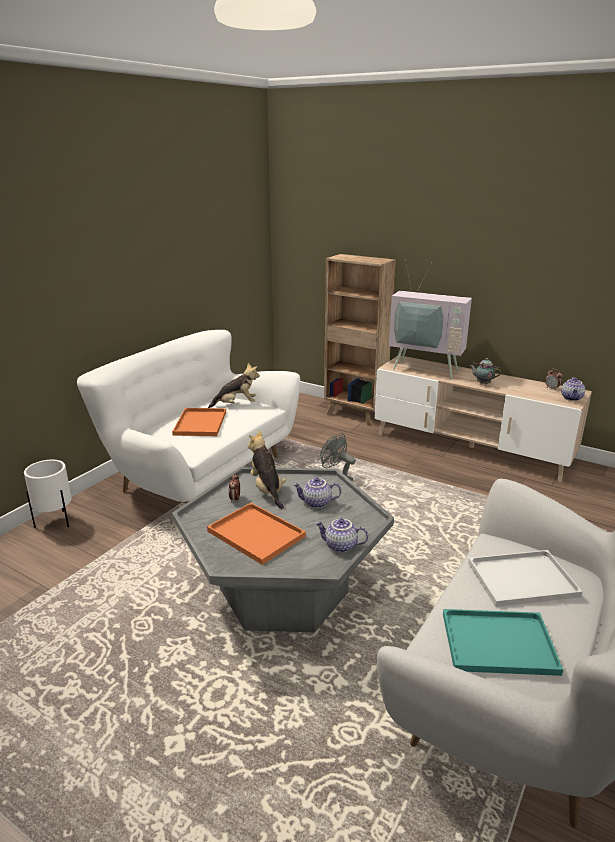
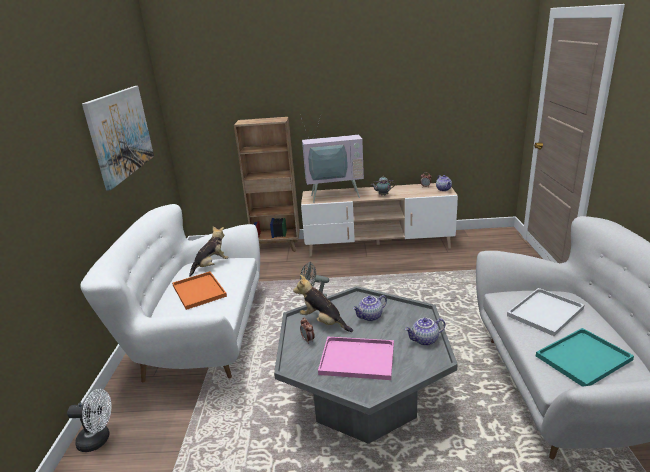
camera: 30 degrees left, 0 degrees up
(56, 522) = (99, 439): white planter -> white fan
(192, 246) = (121, 134): none -> picture
(254, 533) = (355, 359): orange tray -> pink tray

